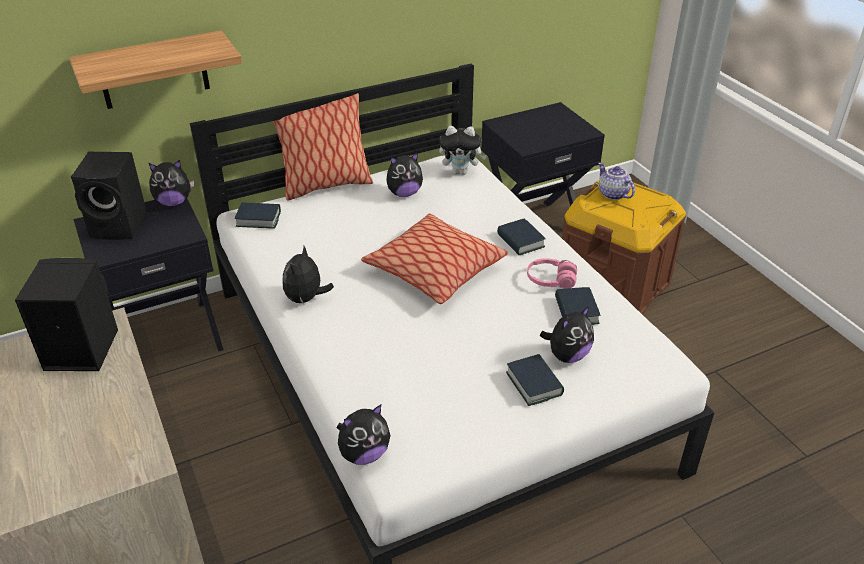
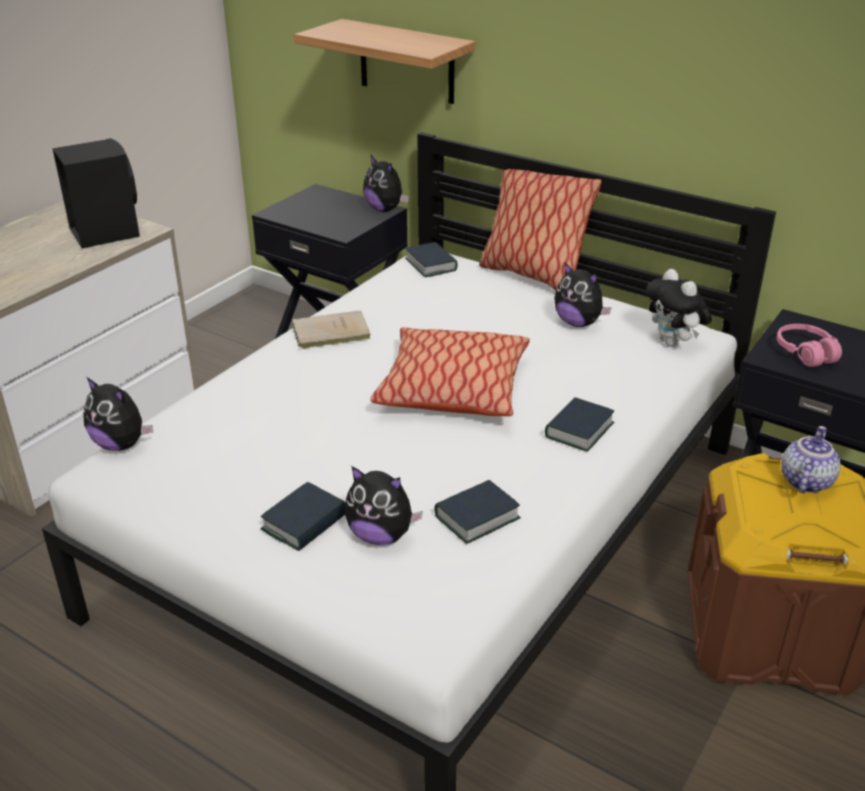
camera: 60 degrees right, 5 degrees down
(120, 225) = (325, 203): black speaker -> none
(306, 299) = (328, 332): plush toy -> beige book
(551, 280) = (521, 478): pink headphones -> pink headphones (805, 353)

